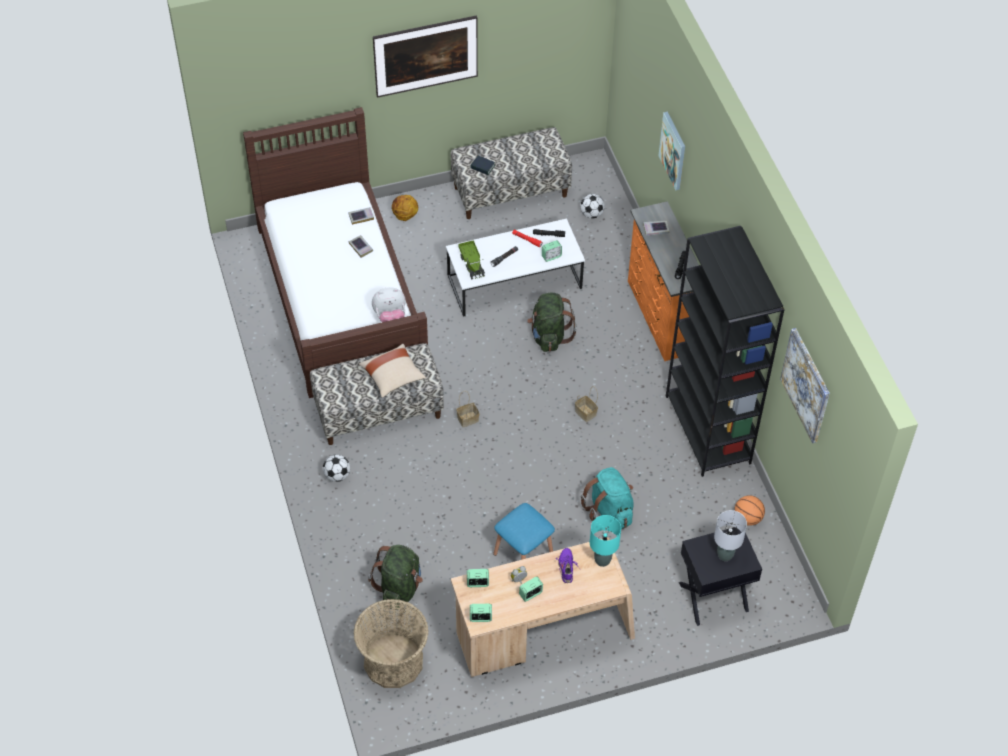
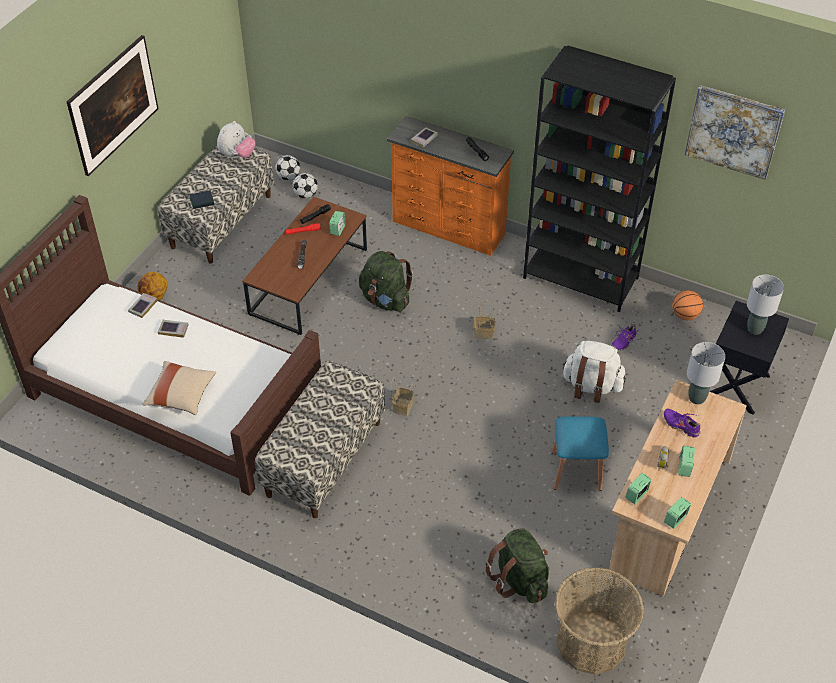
camera: 45 degrees left, 5 degrees down
(337, 475) = (354, 536): football -> football (288, 177)
(390, 317) = (269, 364): plush toy -> plush toy (237, 155)
(392, 377) = (333, 406): beige pillow -> beige pillow (181, 395)
(472, 264) = (282, 278): toy truck -> none
(514, 282) = (309, 282): white coffee table -> brown coffee table
(602, 560) = (697, 398): turquoise table lamp -> grey table lamp
(609, 510) = (591, 386): turquoise backpack -> white backpack
(673, 150) = (400, 56): picture -> none
(676, 498) = (623, 341): none -> purple shoe

